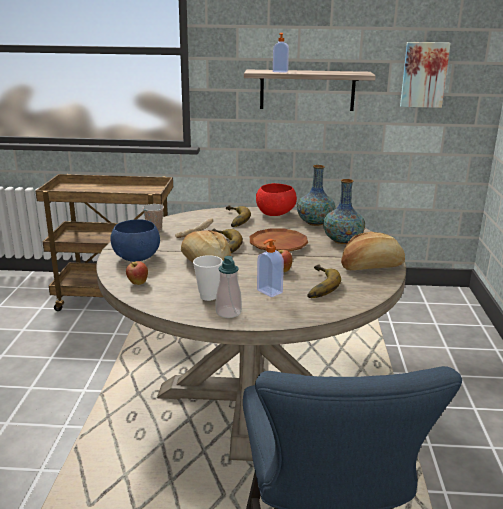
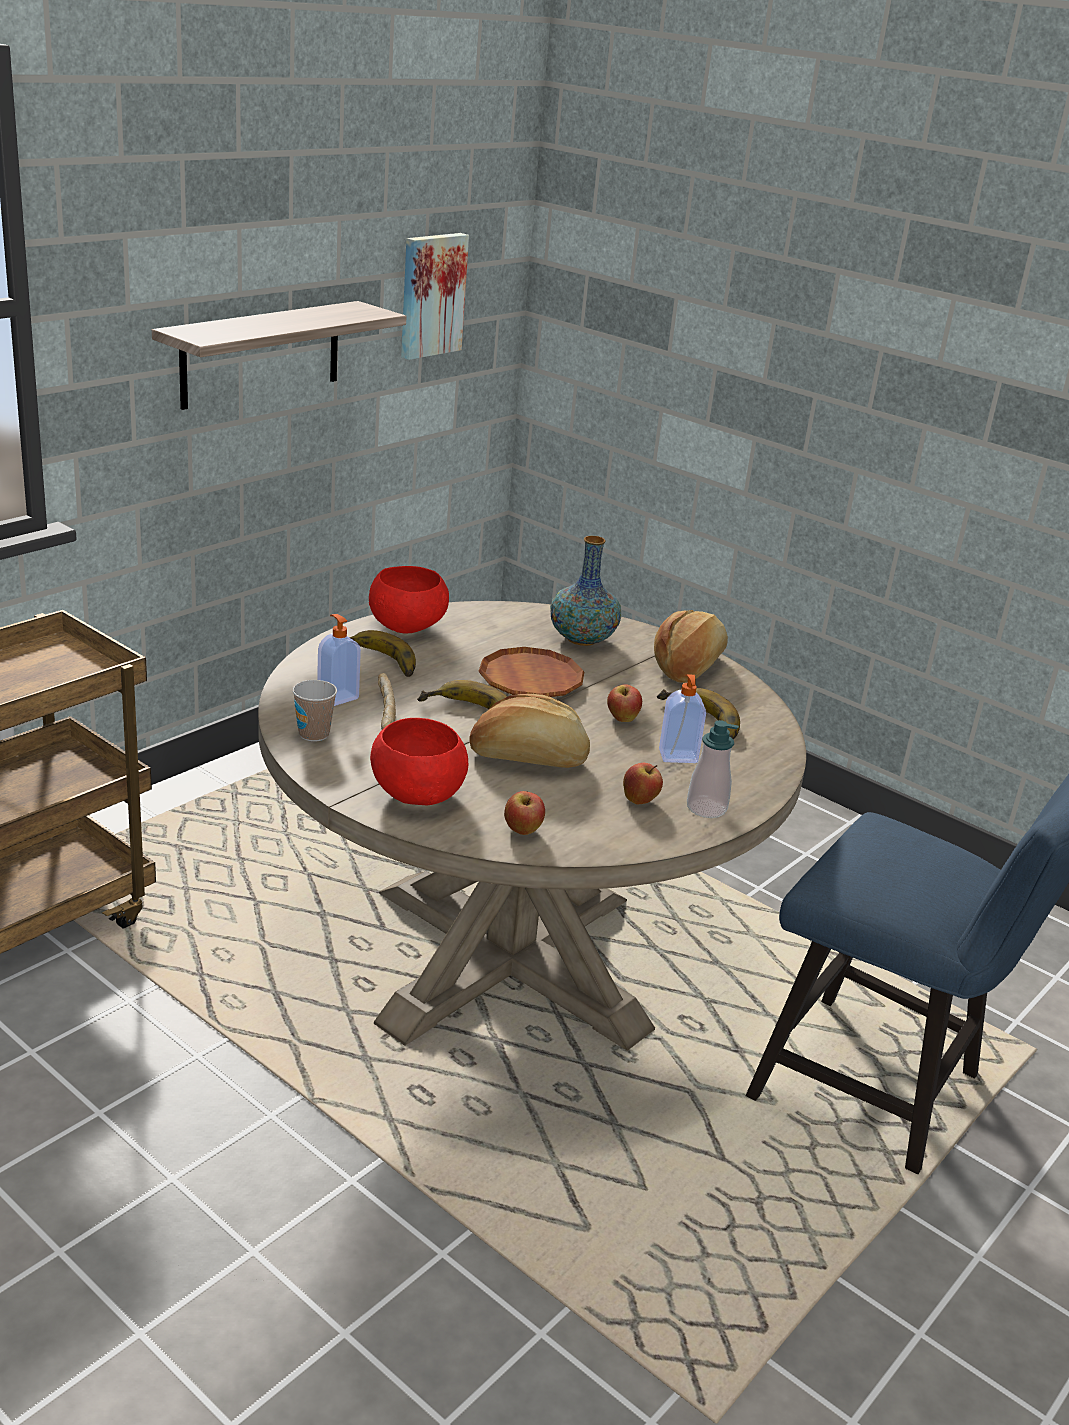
camera: 55 degrees left, 5 degrees up
(136, 257) = (416, 794): blue bowl -> red bowl
(208, 296) = (640, 800): cup -> apple
(280, 71) = (243, 329): soap dispenser -> soap dispenser (337, 697)
(315, 223) = (489, 621): vase -> none

